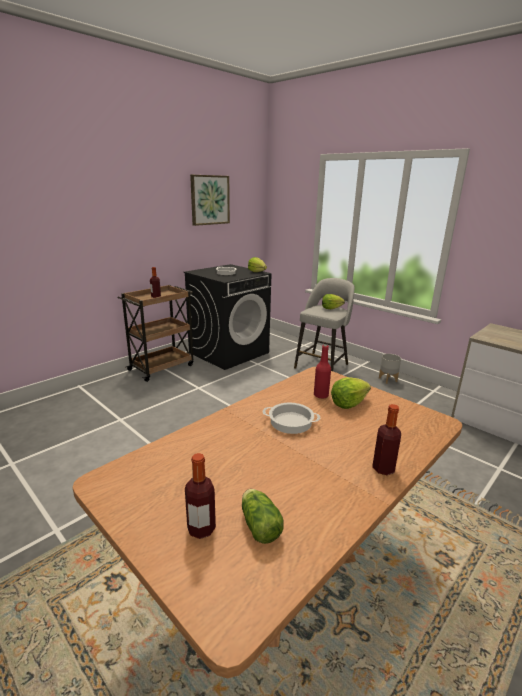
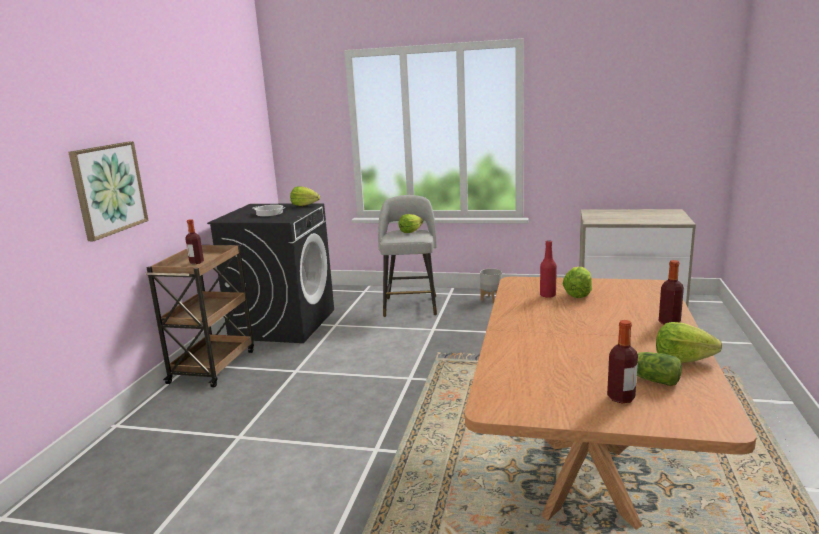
camera: 30 degrees left, 5 degrees down
(209, 200) = (217, 119): picture -> picture (108, 189)
(291, 422) = (559, 319): cooking pot -> none
(326, 517) = (682, 359): none -> lettuce

